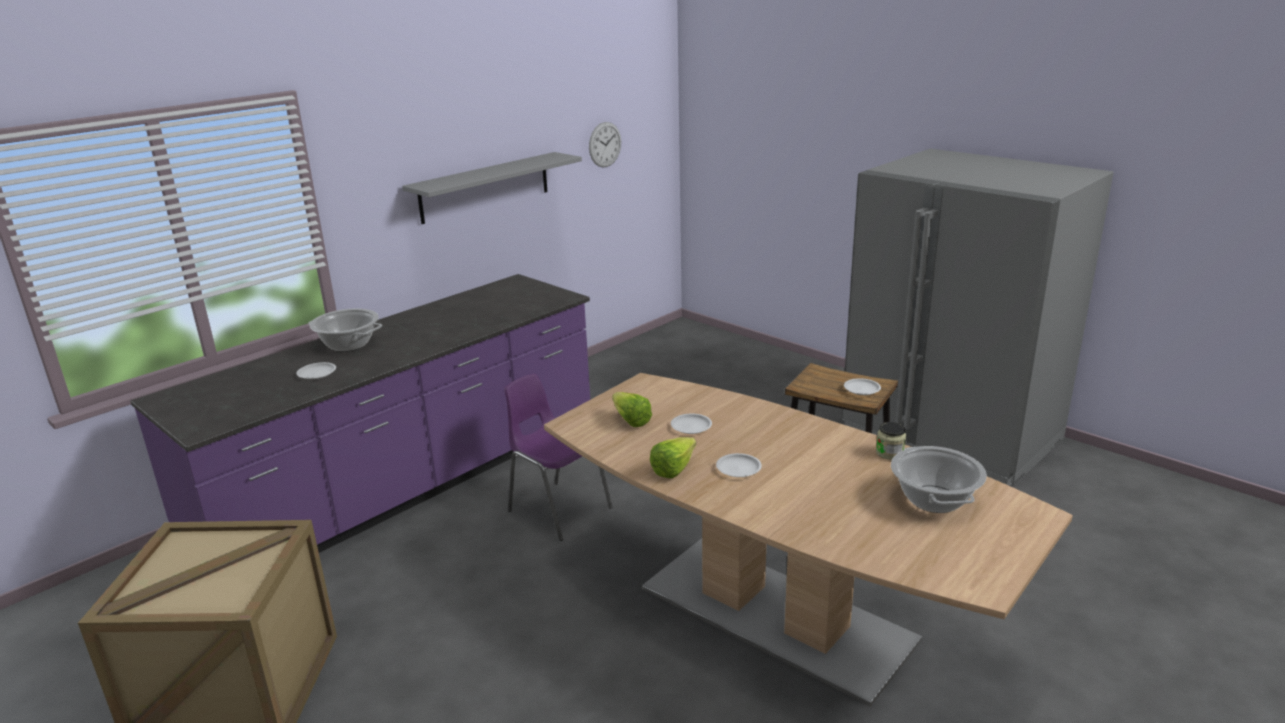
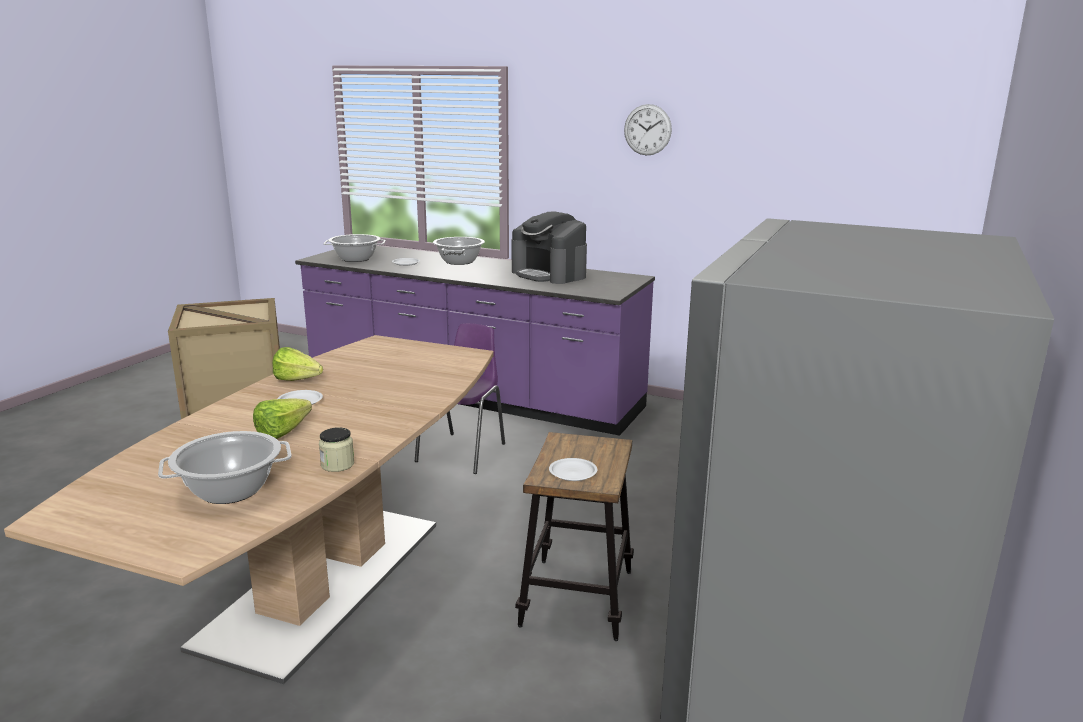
camera: 70 degrees right, 5 degrees down
(244, 402) = (356, 259): none -> cooking pot
(464, 310) = (549, 274): none -> coffee machine
(485, 187) = (663, 186): grey shelf -> none
(605, 144) = (837, 181): wall clock -> wall clock (647, 130)
(629, 419) = (391, 357): lettuce -> lettuce (287, 431)
(691, 427) = (381, 378): white plate -> none

